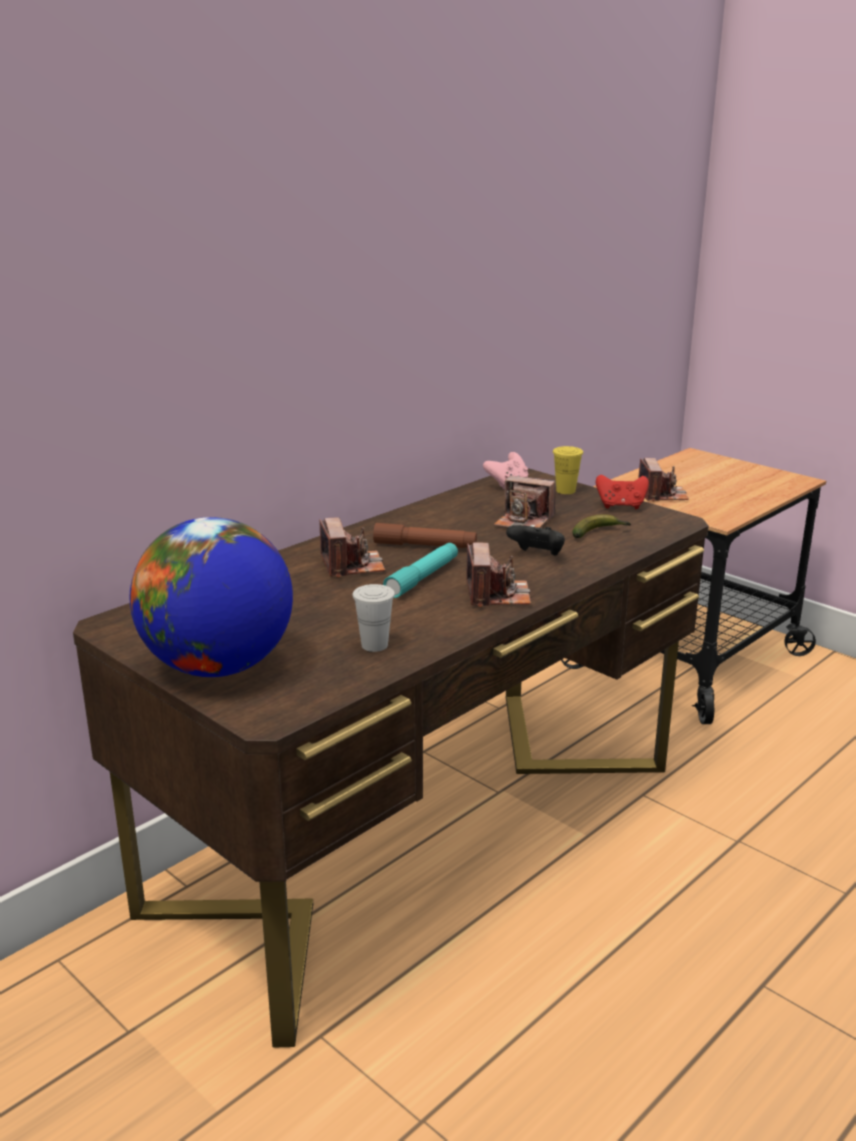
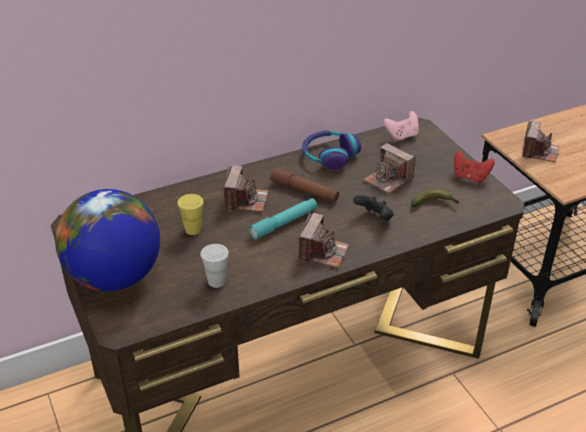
camera: 20 degrees right, 15 degrees up
(430, 512) = (329, 155): none -> headphones
(565, 491) = (440, 151): yellow cup -> yellow cup (193, 229)

